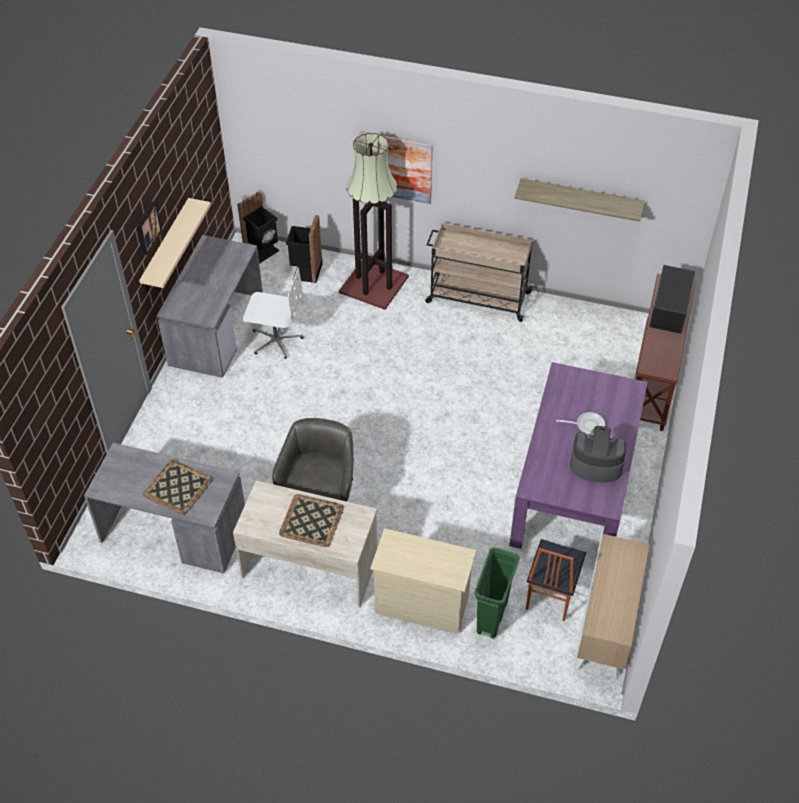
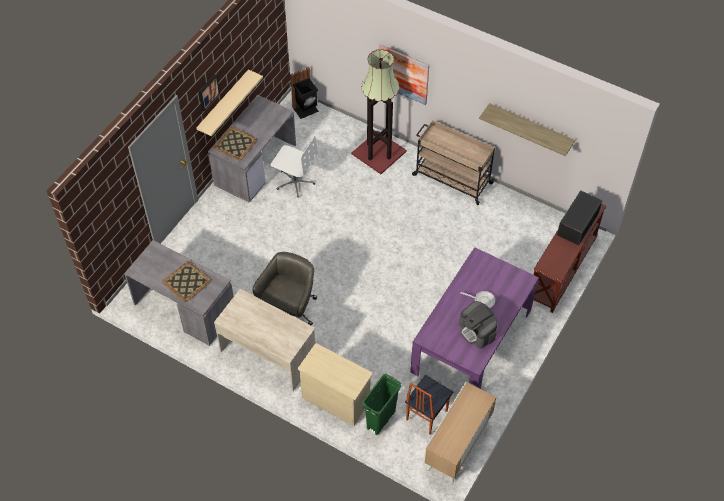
camera: 15 degrees right, 5 degrees up
(306, 271) = (332, 132): black trash can -> none
(312, 521) = (268, 326): tray -> tray (235, 144)
(595, 464) = (477, 331): coffee machine -> coffee machine turned 150 degrees counterclockwise

